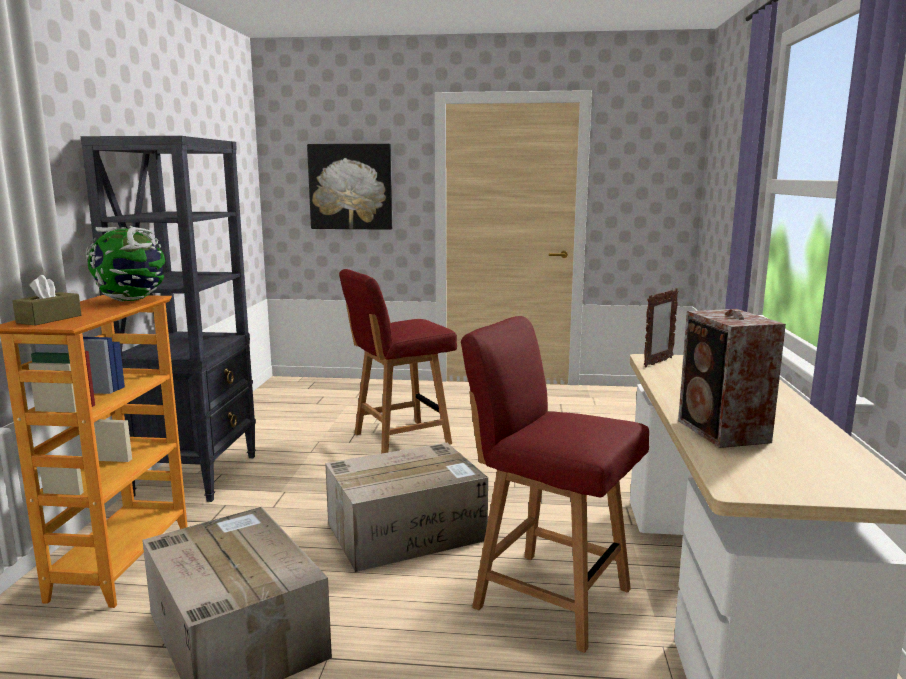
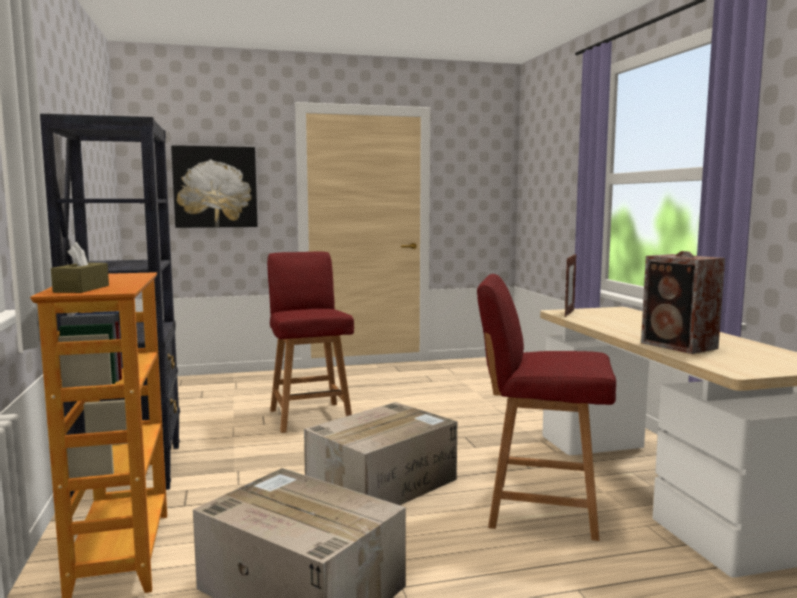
camera: 20 degrees left, 5 degrees down
(131, 300) = (126, 276): globe -> none
(399, 439) = (310, 416): red chair -> red chair turned 120 degrees clockwise

